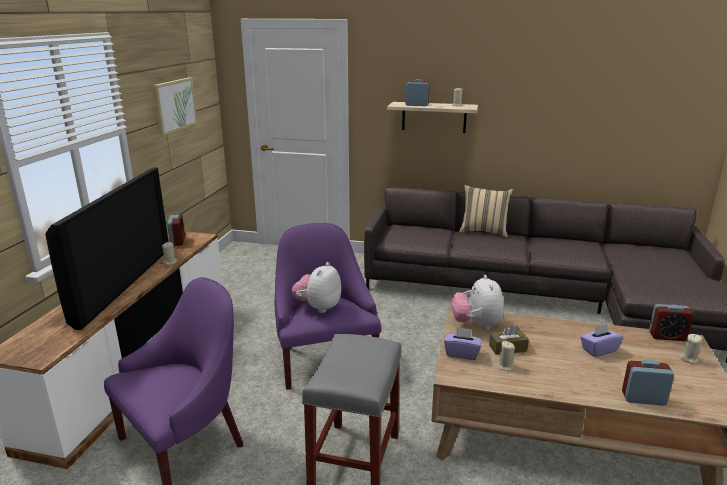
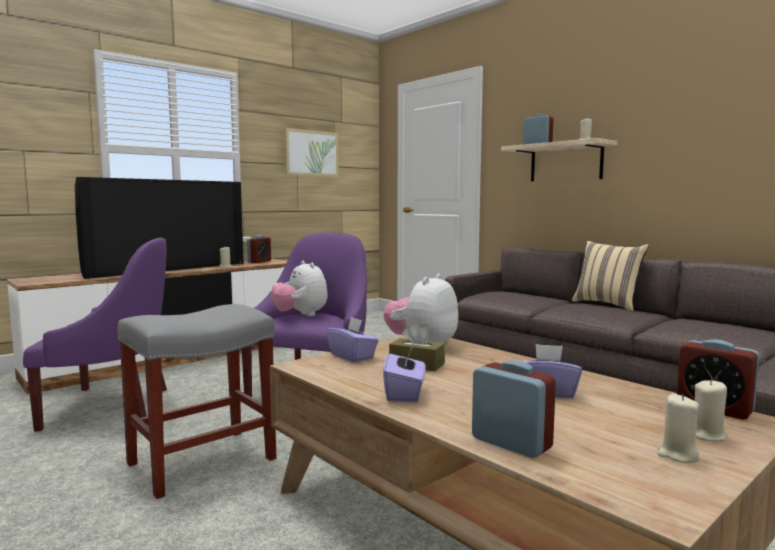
camera: 35 degrees right, 15 degrees down
(318, 307) = (301, 315): plush toy -> plush toy turned 90 degrees counterclockwise
(505, 366) = (377, 373): beige candle -> beige candle (677, 455)
(548, 380) = (405, 394): none -> purple tissue box

